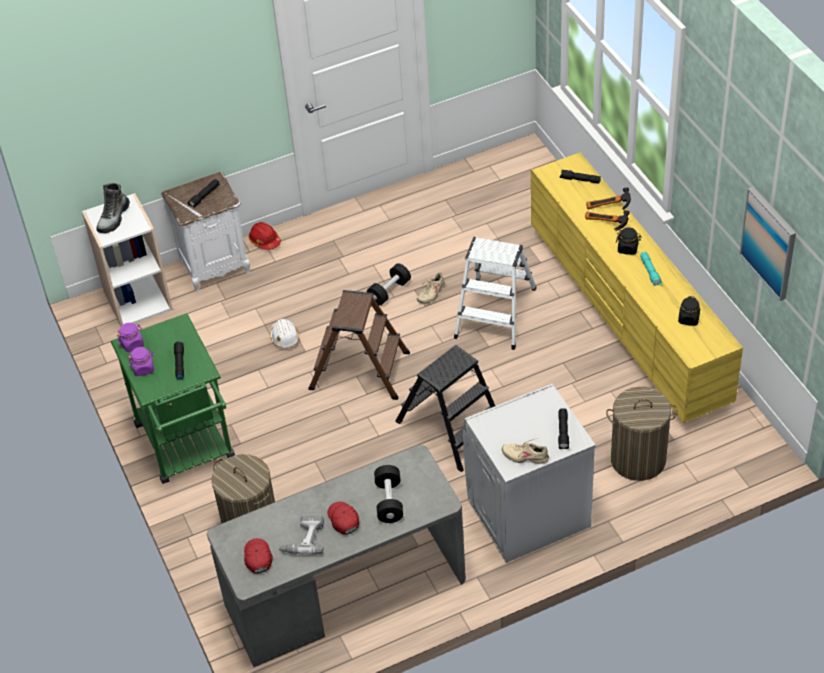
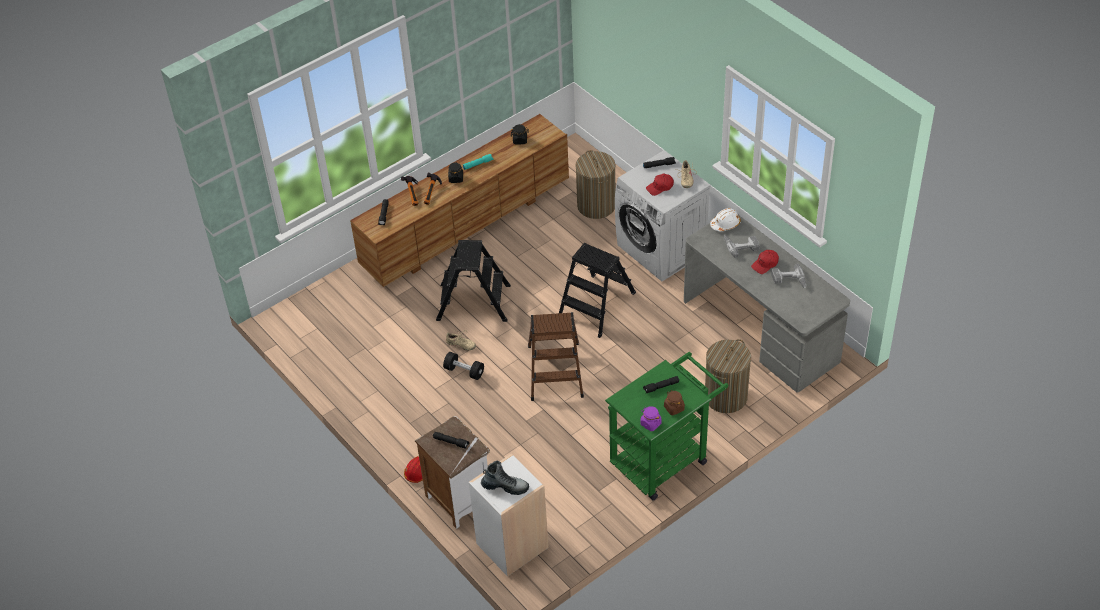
camera: 105 degrees left, 0 degrees up
(143, 368) = (674, 408): purple jar -> brown jar
(258, 558) = (814, 300): red cap -> red cap (660, 187)
(285, 337) = (531, 426): white hard hat -> white hard hat (725, 224)
(389, 501) = (740, 245): black dumbbell -> power drill
(495, 312) = (473, 302): white step ladder -> black step ladder
(627, 321) = (466, 229): yellow cabinet -> brown cabinet
(769, 243) = (515, 44): picture -> none

